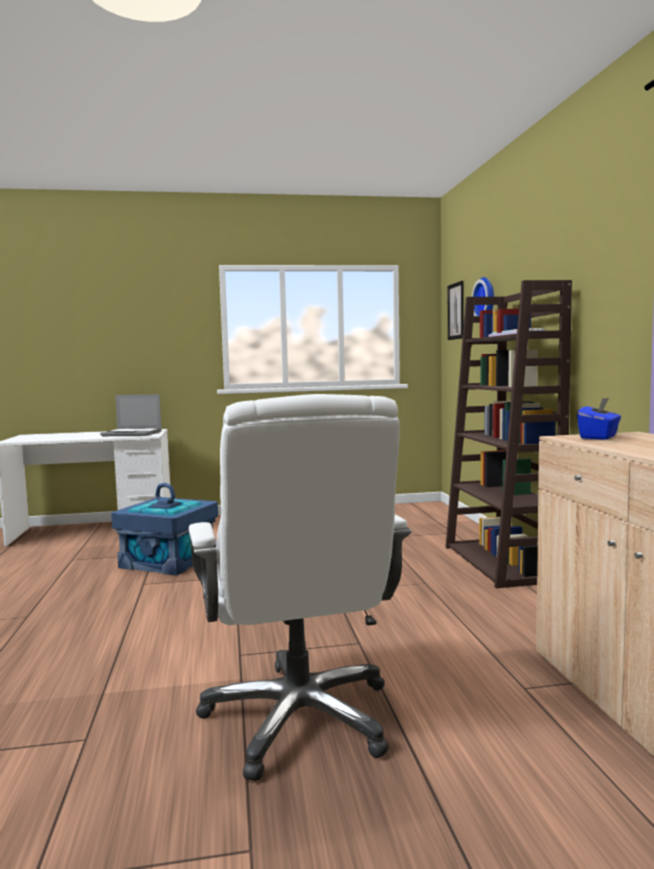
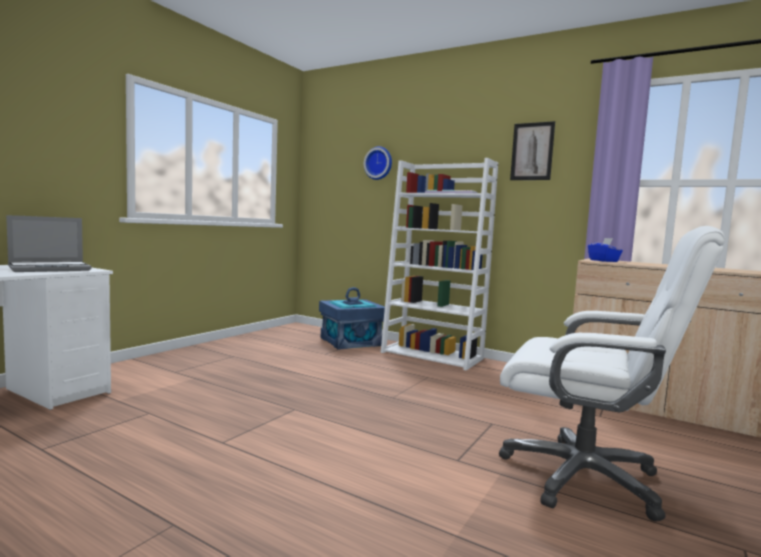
camera: 50 degrees left, 0 degrees up
(169, 560) = (187, 414): blue storage box -> blue storage box (350, 341)
(456, 311) = (329, 168): picture -> picture (532, 151)
(502, 563) = (433, 355): brown bookcase -> white bookcase

